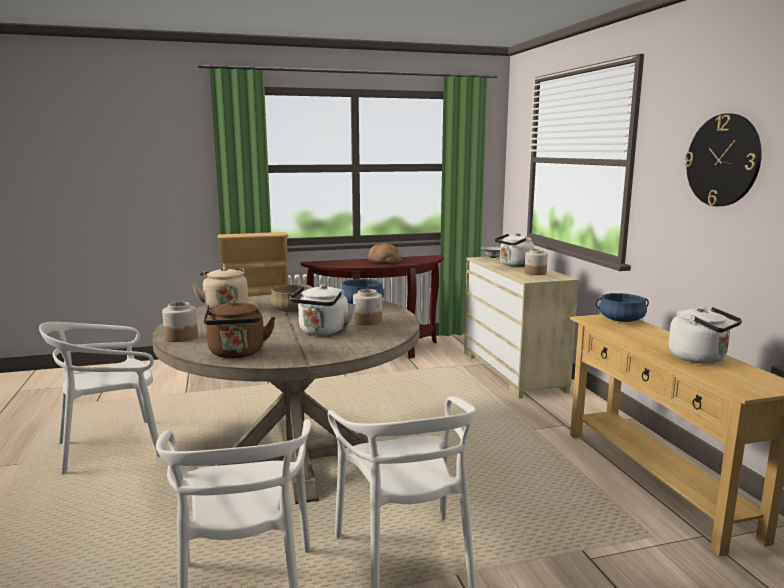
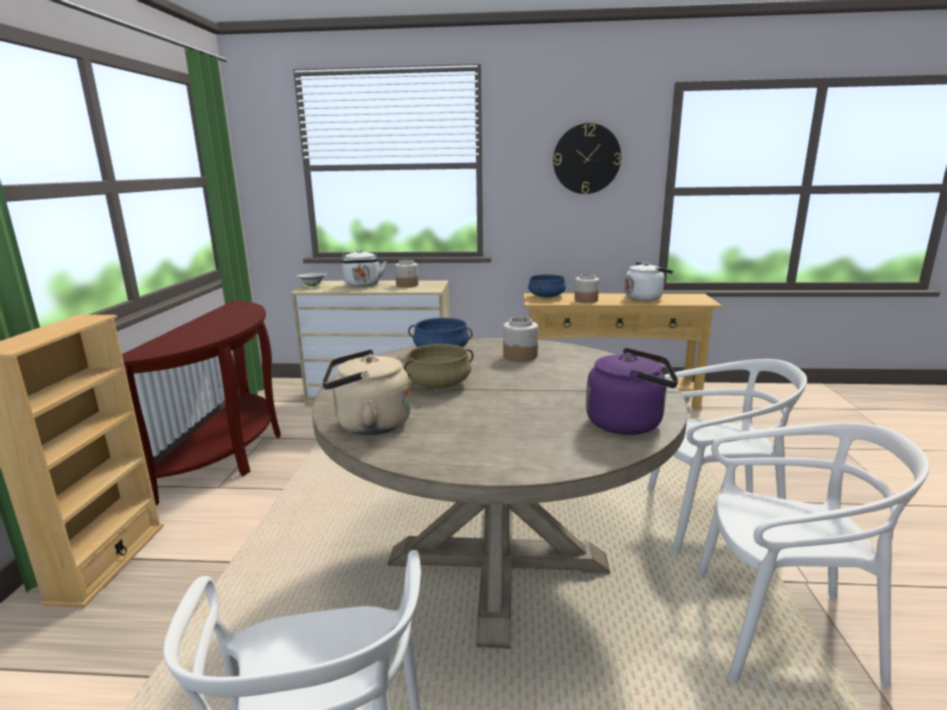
camera: 70 degrees left, 5 degrees up
(181, 337) = (531, 459): jar -> jar (585, 300)
(237, 354) = (629, 423): brown kettle -> purple kettle
(323, 332) = (554, 377): white kettle -> none
(384, 261) = (219, 323): bread -> none

